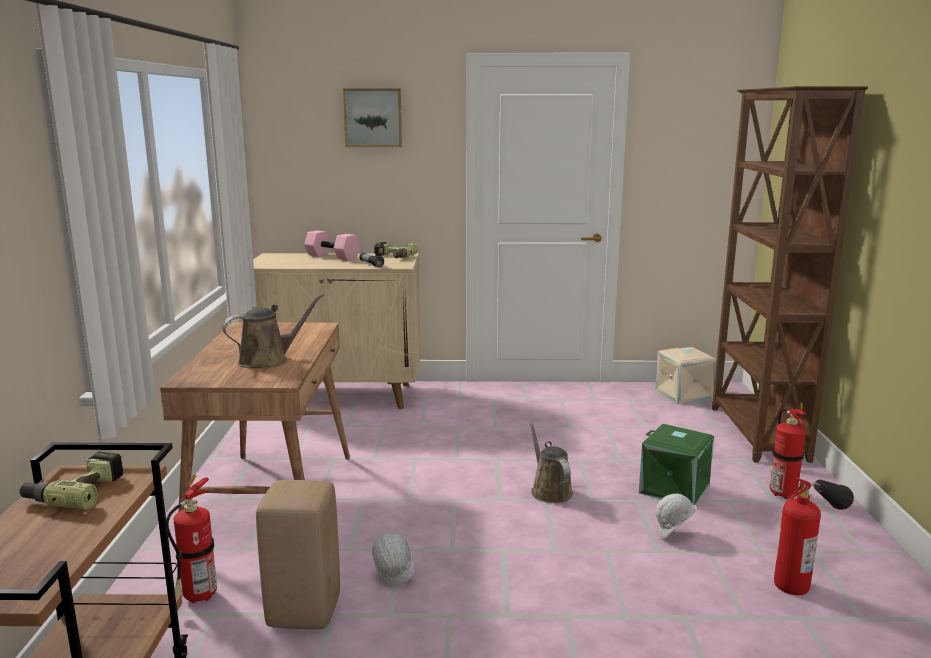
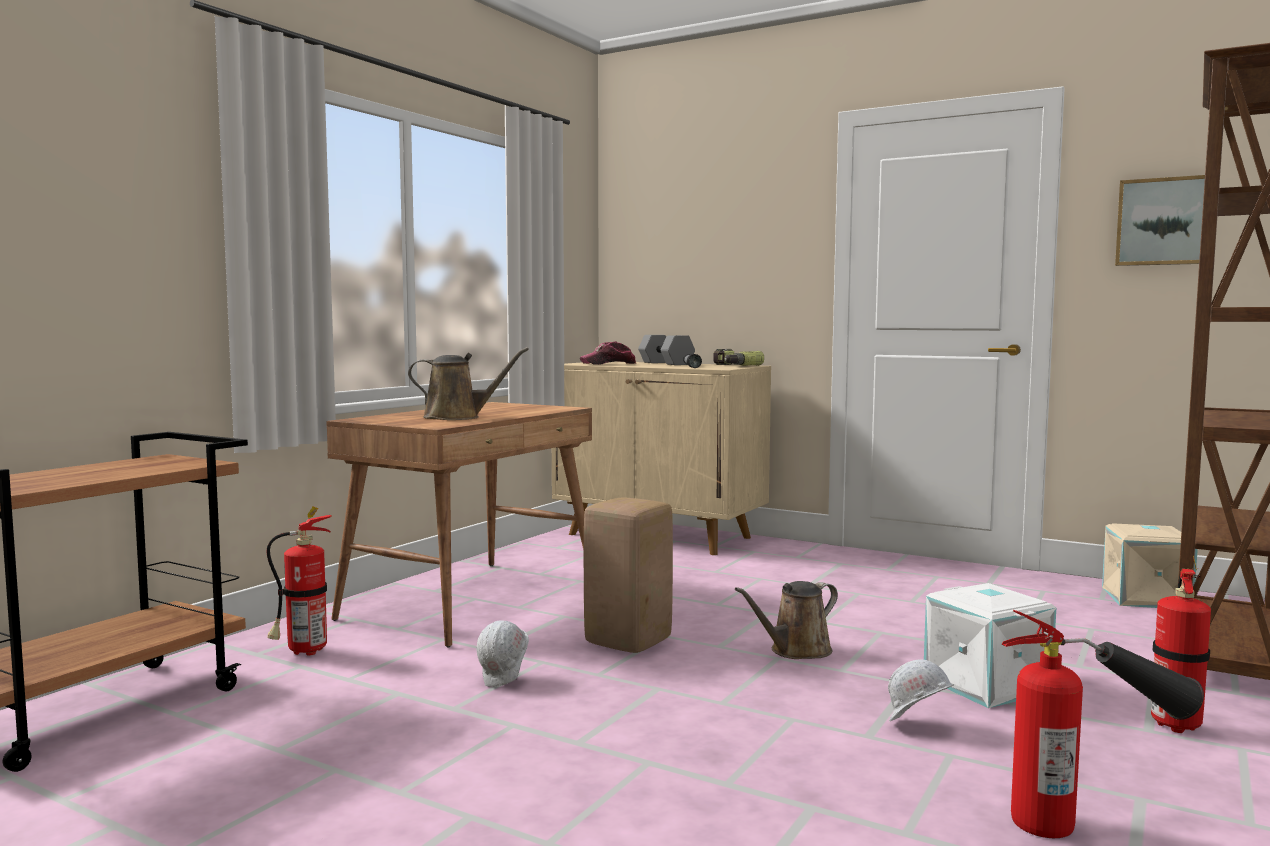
camera: 30 degrees right, 10 degrees down
(77, 491) = (142, 464): power drill -> none
(288, 262) = (608, 364): none -> cap
(305, 613) = (377, 685): beige stool -> beige stool (628, 642)
(331, 256) = (664, 363): pink dumbbell -> grey dumbbell
(373, 118) = (728, 200): picture -> picture (1165, 221)
(549, 490) = (796, 651): brown watering can -> brown watering can turned 135 degrees counterclockwise
(675, 489) = (988, 684): green storage box -> white storage box

